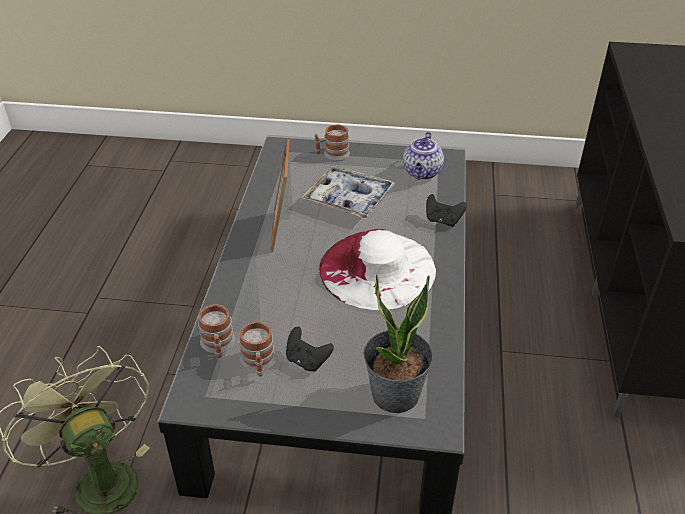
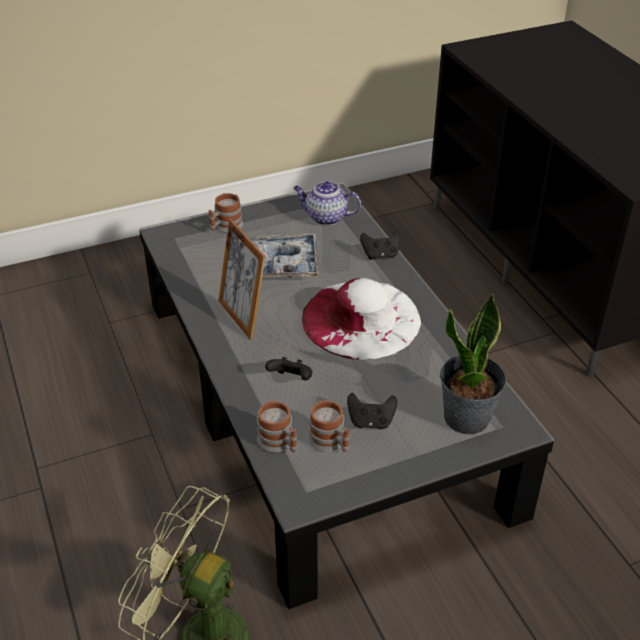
camera: 30 degrees left, 0 degrees up
(274, 297) = (291, 380): none -> black game controller
(422, 173) = (325, 217): teapot -> teapot turned 120 degrees clockwise

